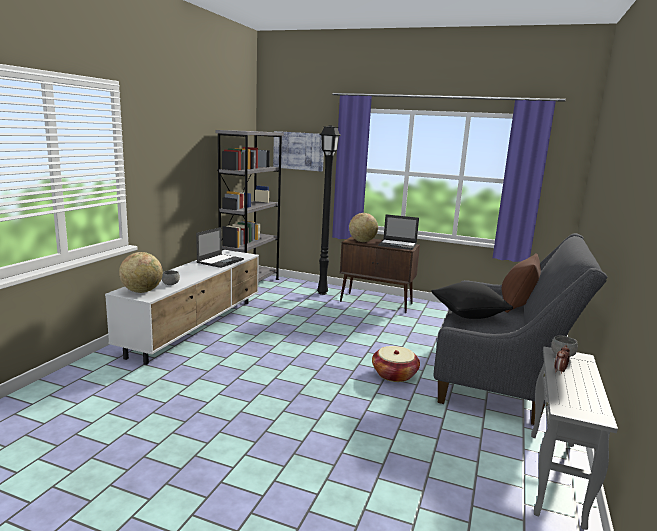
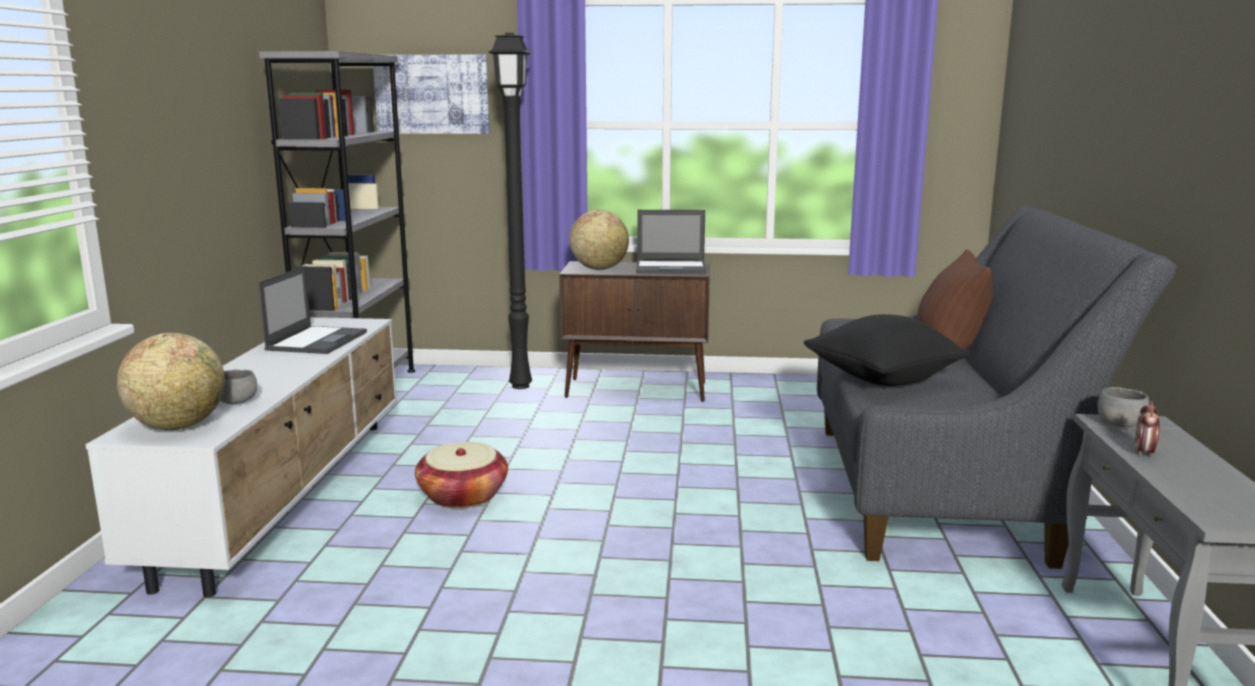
camera: 15 degrees left, 0 degrees up
(394, 374) = (755, 522): basket -> basket (463, 496)

